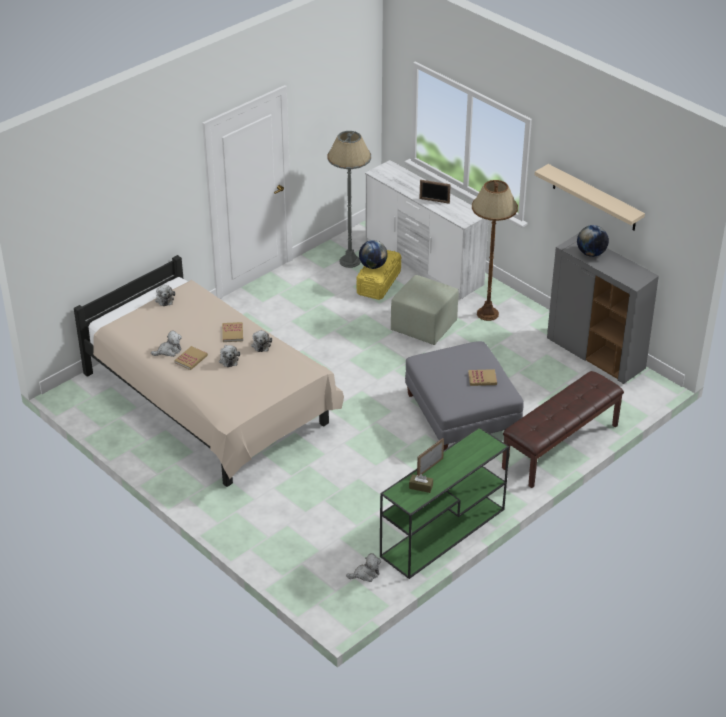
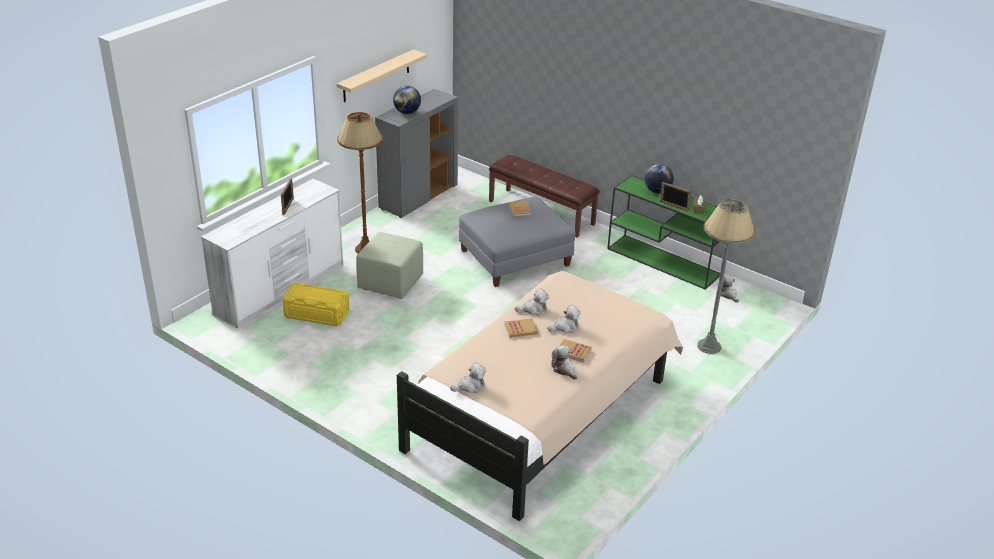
camera: 100 degrees left, 5 degrees down
(349, 261) = (276, 336): grey floor lamp -> grey floor lamp (709, 346)
(373, 266) = (319, 297): globe -> globe (657, 191)

